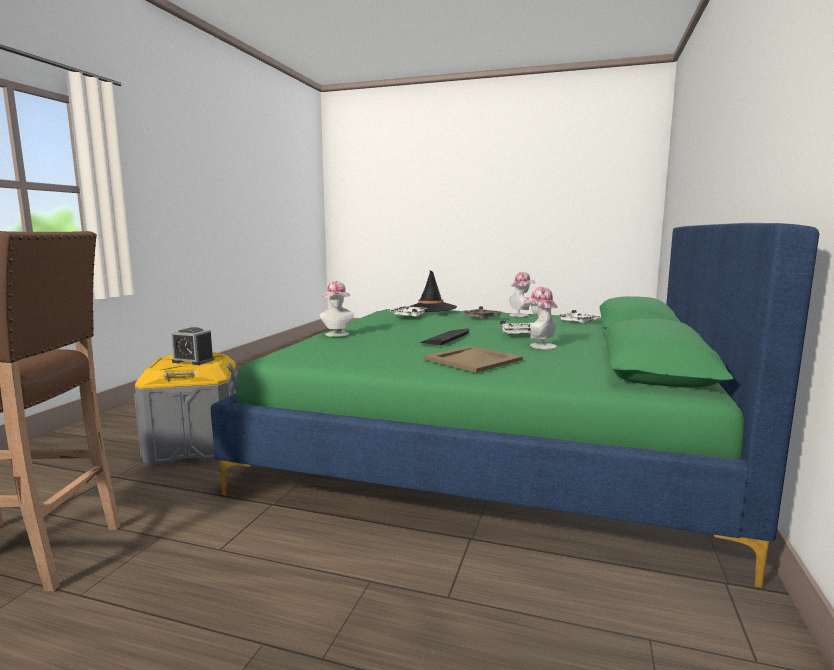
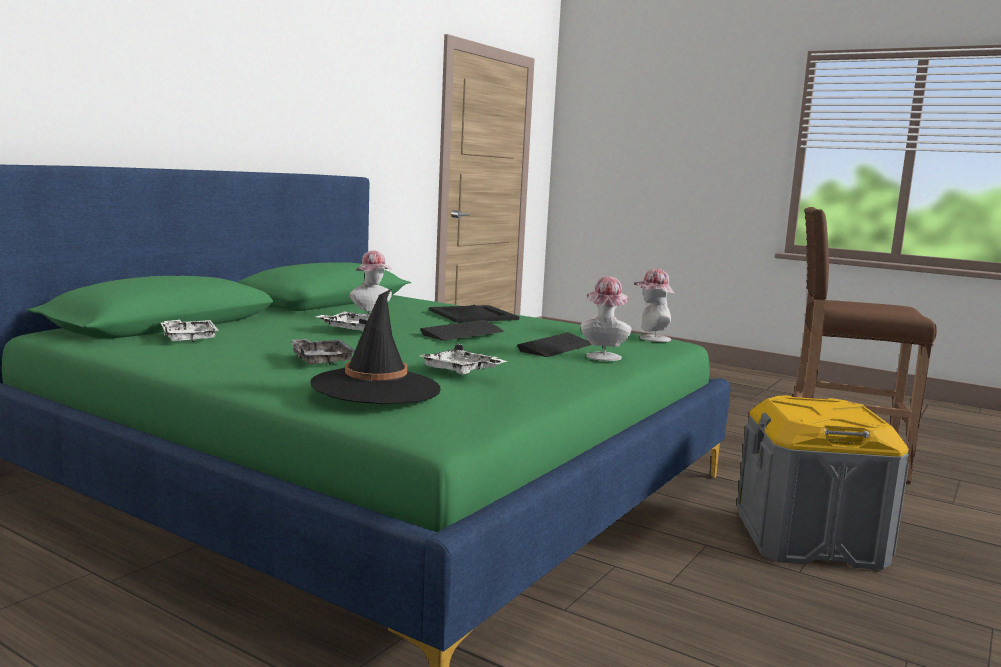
camera: 165 degrees left, 0 degrees up
(193, 361) = (817, 409): alarm clock -> none
(371, 338) = (555, 347): none -> keyboard
(473, 359) = (473, 315): beige tray -> black tray
(521, 315) = (218, 362): hat -> hat (651, 338)

